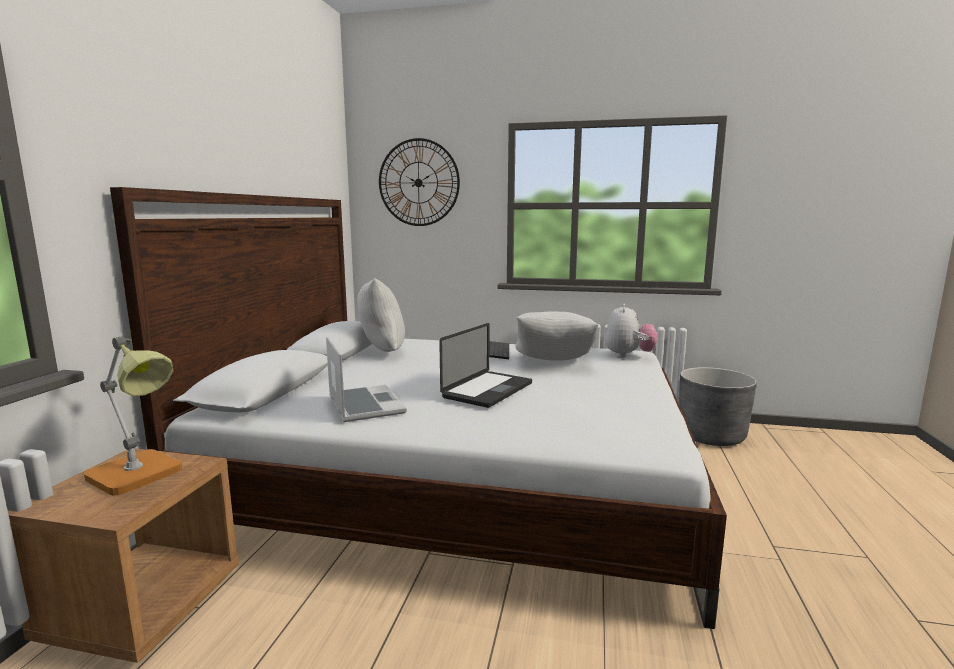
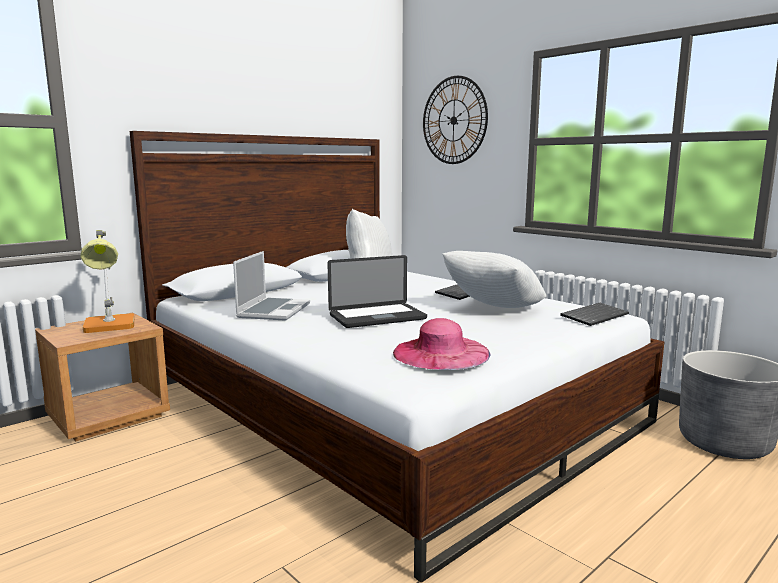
camera: 35 degrees right, 0 degrees up
(619, 413) = (441, 353): none -> pink hat
(628, 355) = (594, 315): plush toy -> keyboard

